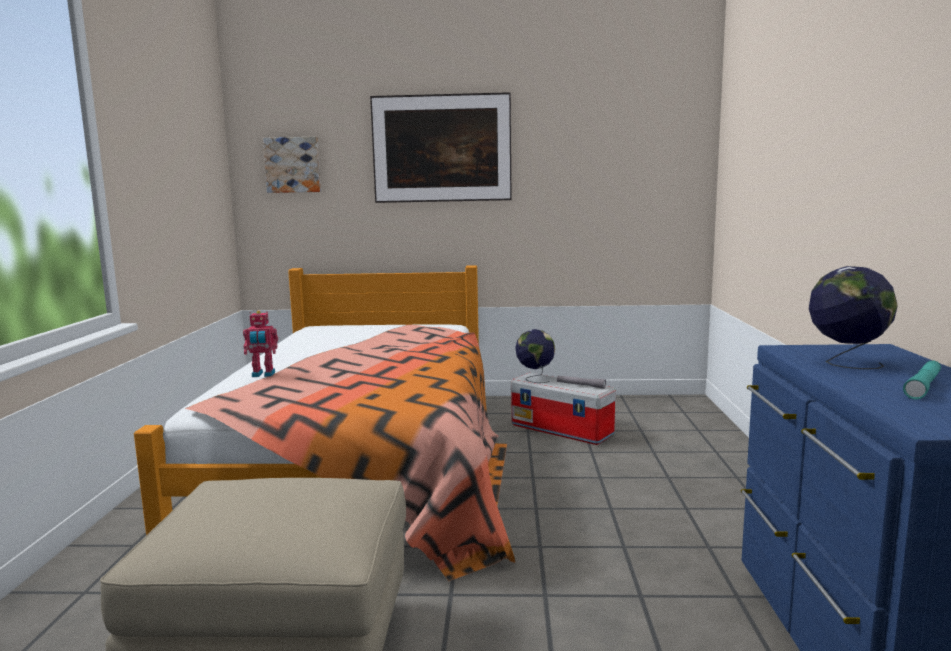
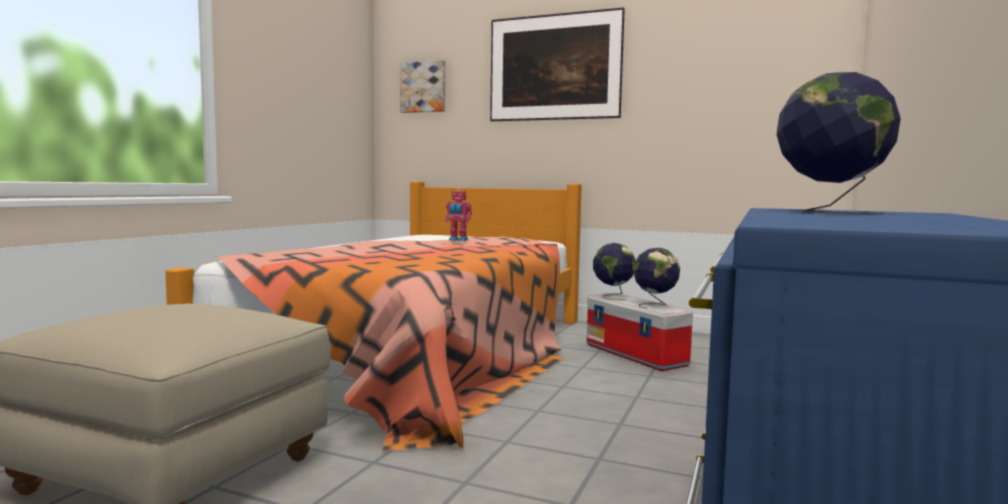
camera: 20 degrees right, 5 degrees down
(263, 375) = (312, 246): toy robot -> toy robot (458, 240)
(580, 385) = (655, 305): grey flashlight -> globe
(923, 387) = (893, 218): turquoise flashlight -> none

